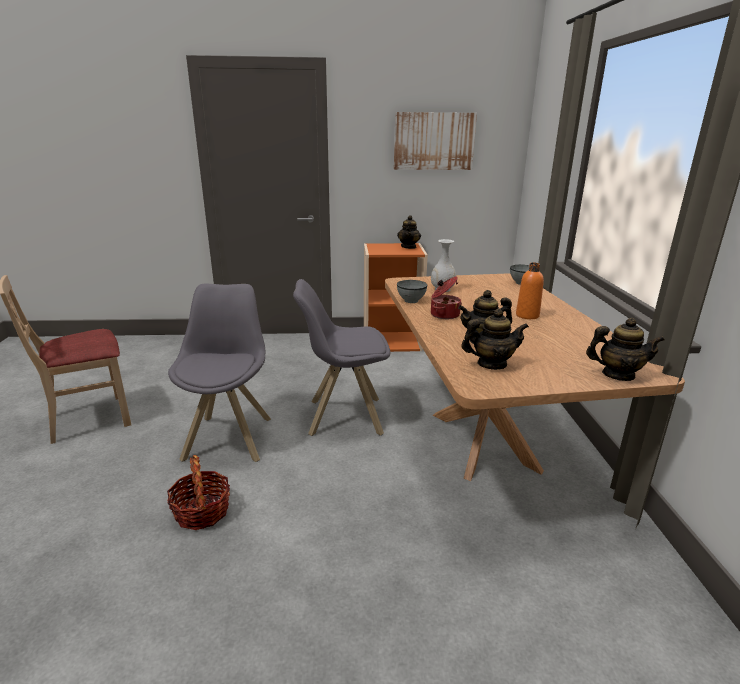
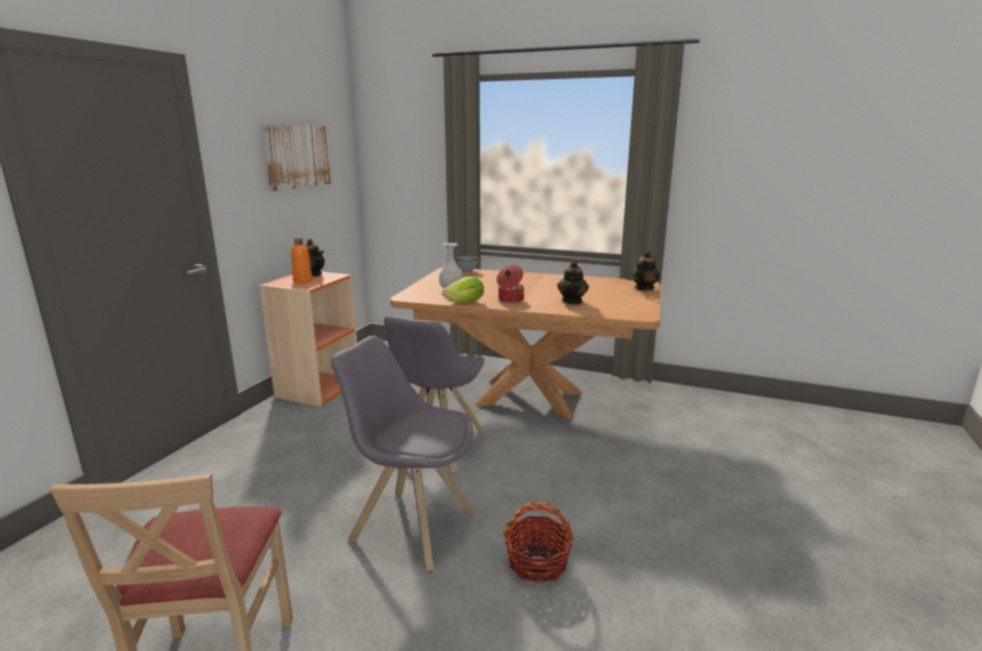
camera: 65 degrees left, 5 degrees down
(411, 301) = (466, 302): grey bowl -> lettuce
(491, 364) = (612, 307): teapot -> none
(527, 315) = (536, 283): orange bottle -> orange bottle (303, 281)

